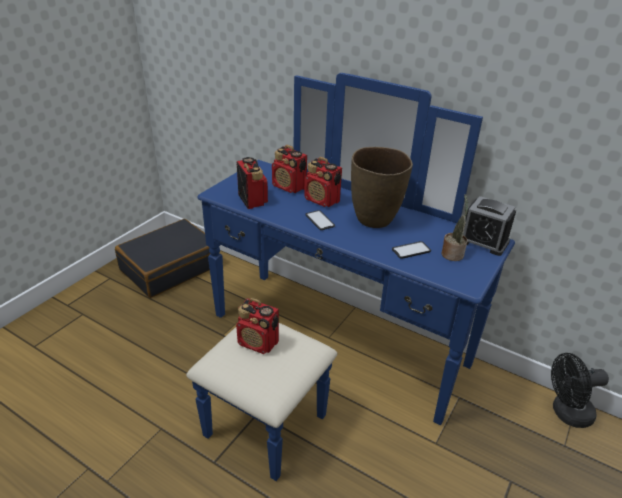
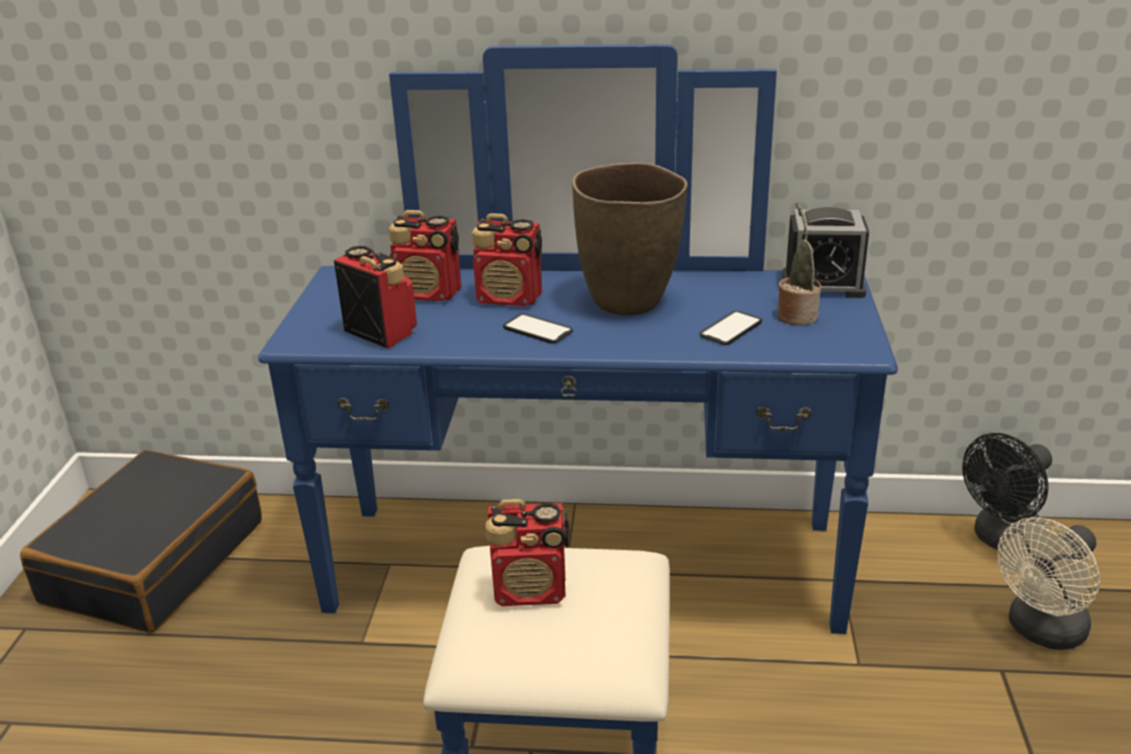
camera: 25 degrees left, 5 degrees down
(550, 471) = (1040, 631): none -> beige fan

